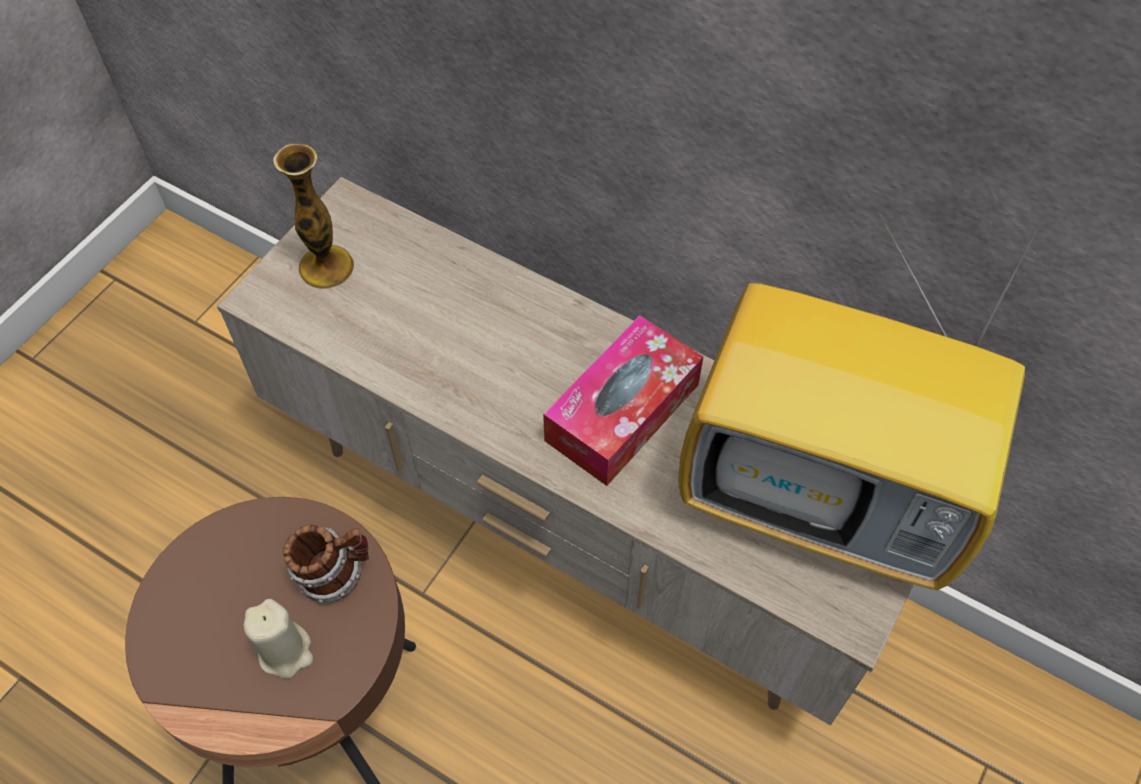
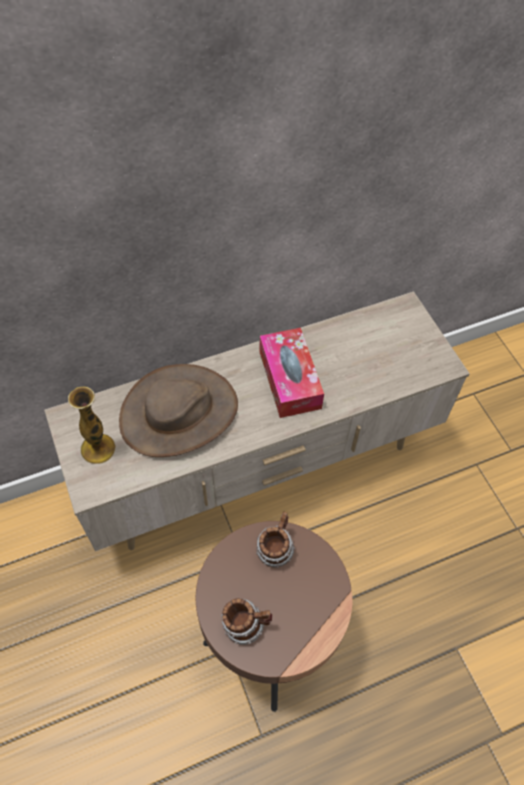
camera: 55 degrees left, 0 degrees up
(193, 610) = (246, 625): none -> mug
(285, 651) = (300, 593): beige candle -> none
(451, 317) = (179, 413): none -> brown hat
(828, 495) = (386, 336): television -> none

